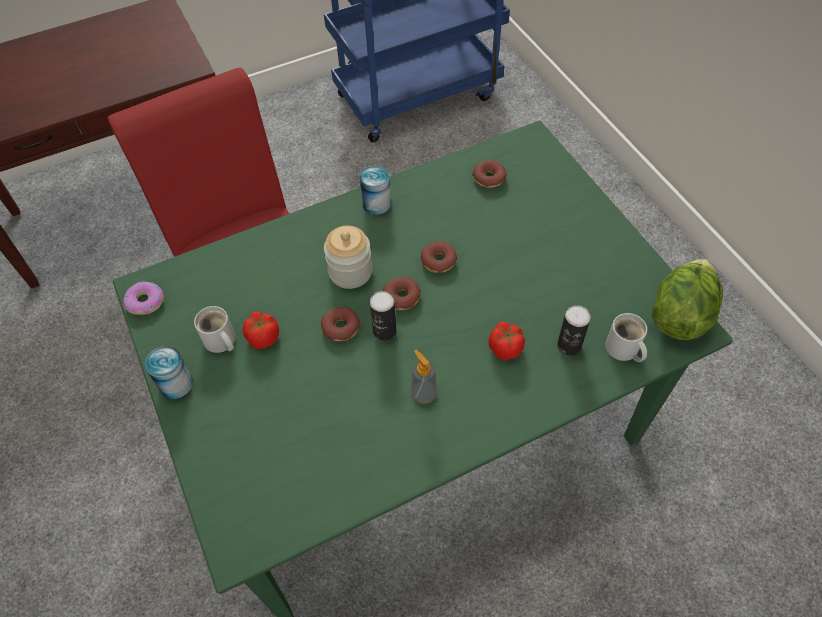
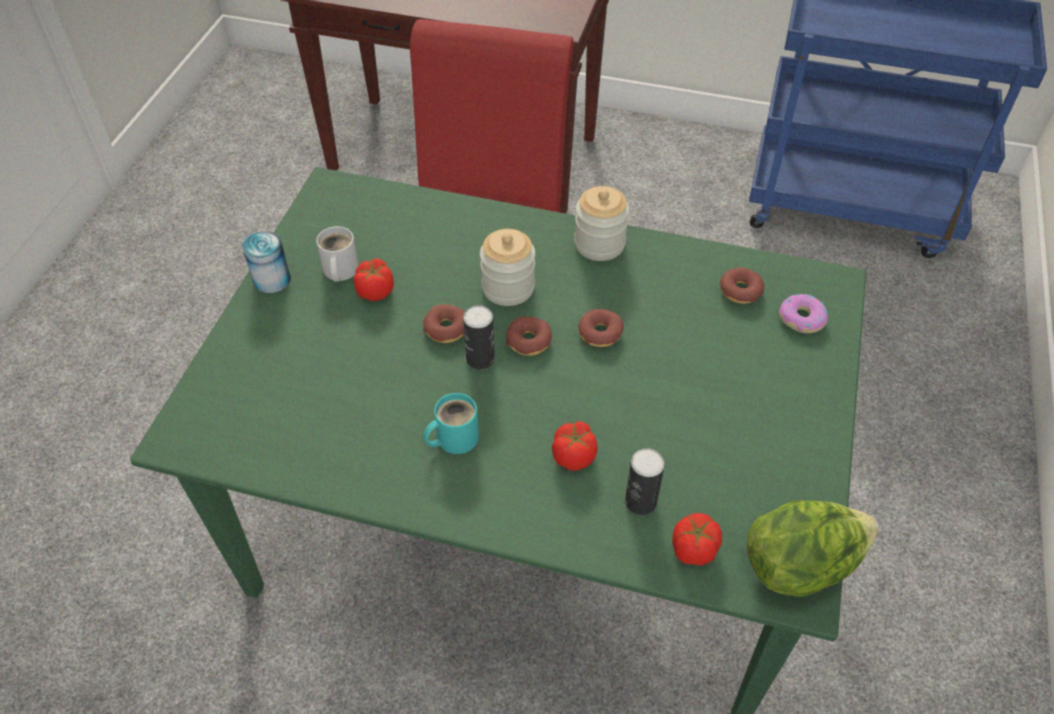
camera: 40 degrees right, 5 degrees down
(145, 302) = (319, 200): donut -> donut (801, 318)
(376, 203) = (599, 244): can -> jar
(424, 394) = (453, 438): soap dispenser -> turquoise mug
(623, 350) = (693, 549): white mug -> tomato

